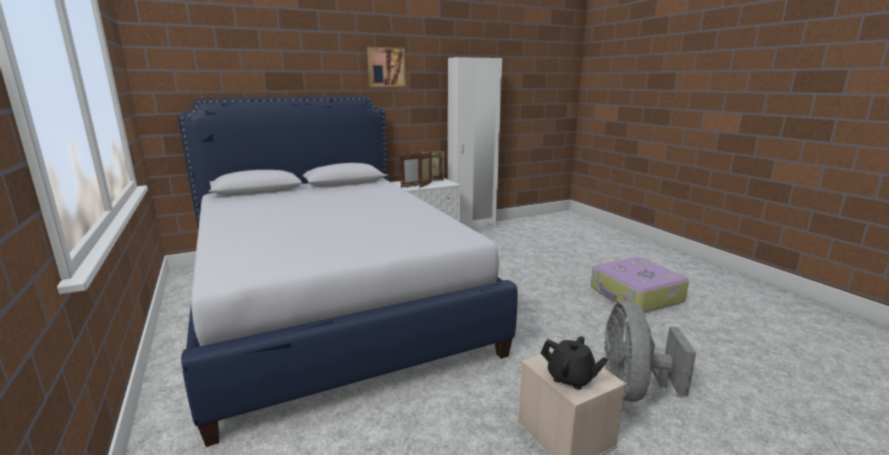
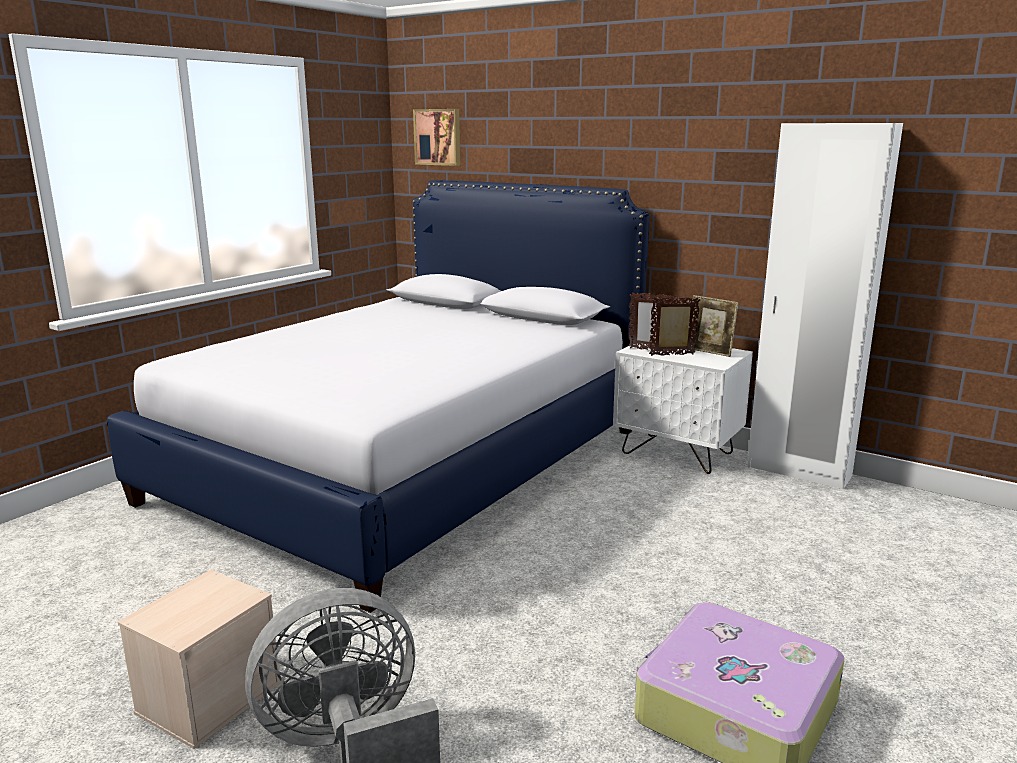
camera: 60 degrees right, 0 degrees up
(386, 67) = (672, 141): picture -> picture (438, 137)
(570, 378) = (178, 608): black teapot -> none

